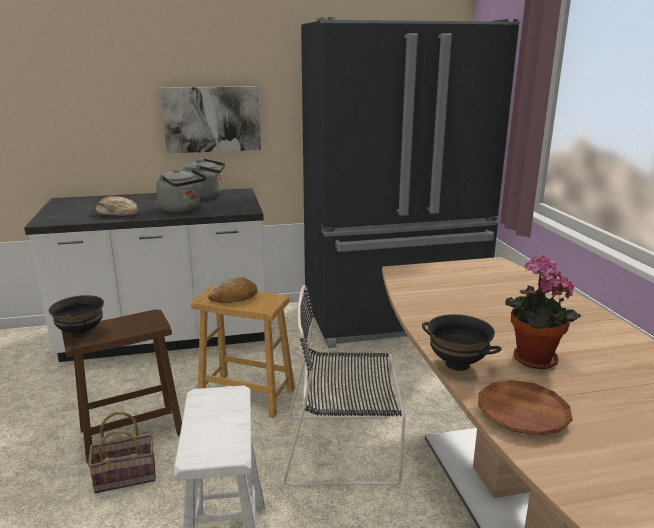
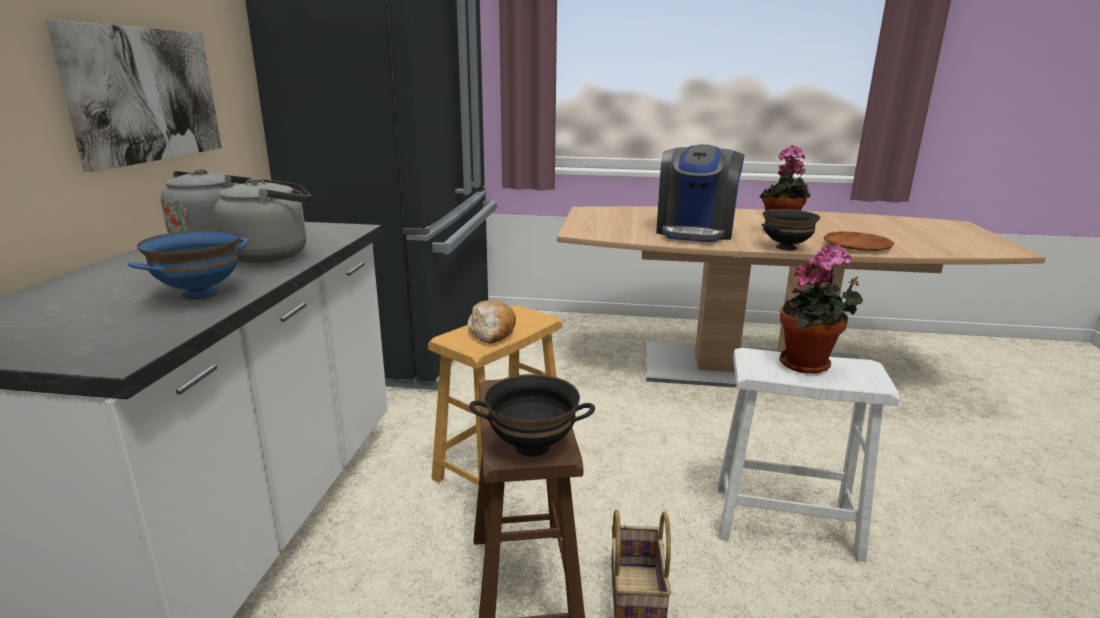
camera: 70 degrees left, 0 degrees up
(118, 213) = (200, 293): bread -> blue bowl
(221, 421) = (809, 365): none -> potted plant
(345, 448) = (644, 422): black chair -> none
(468, 314) = (695, 232): none -> coffee machine

